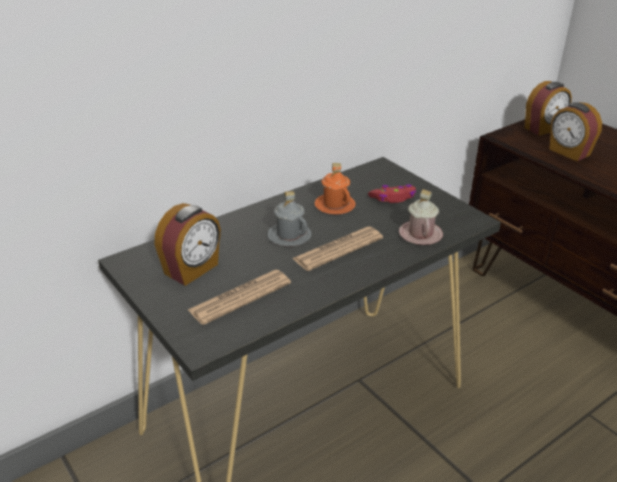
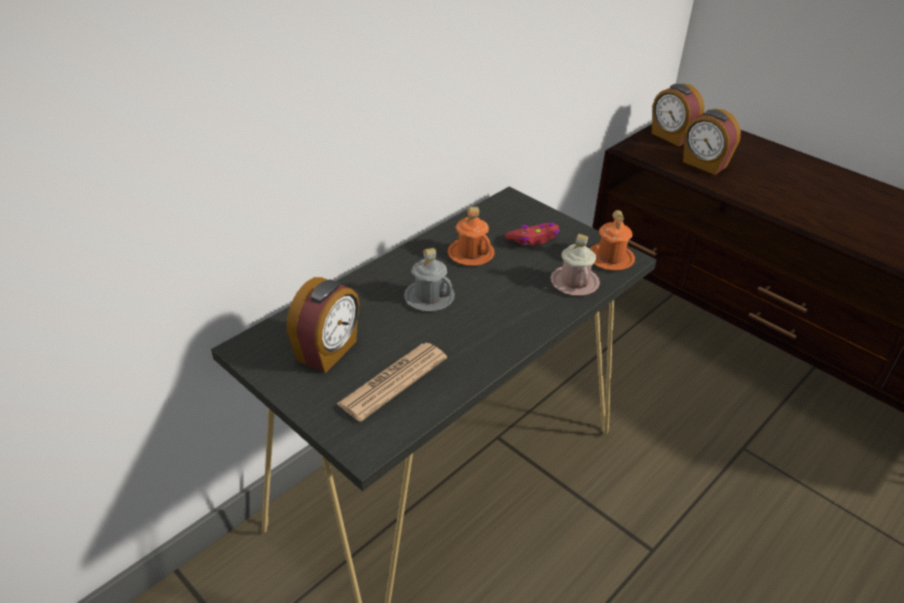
camera: 10 degrees left, 5 degrees up
(338, 249) = (488, 309): newspaper -> none
(458, 218) = (610, 258): none -> orange mug
(543, 129) = (671, 137): alarm clock -> alarm clock turned 90 degrees clockwise

